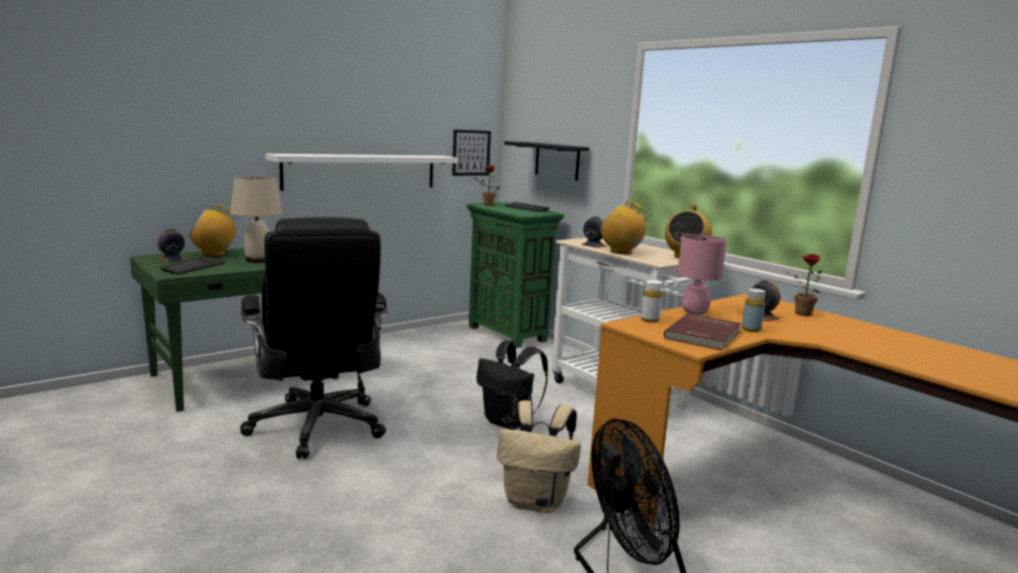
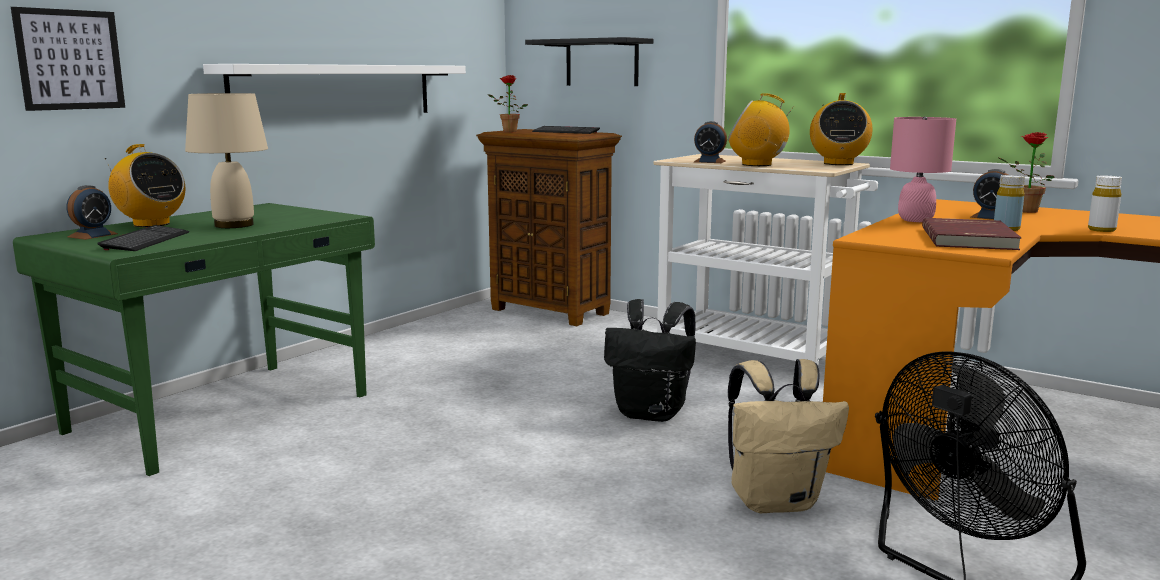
camera: 15 degrees left, 0 degrees up
(214, 254) = (151, 224): radio -> radio turned 120 degrees counterclockwise
(317, 426) = (391, 460): black office chair -> none
(471, 153) = (470, 61): picture -> picture (70, 60)
(508, 334) = (552, 311): green cabinet -> brown cabinet
(650, 320) = (882, 232): white bottle -> white bottle (1101, 230)

